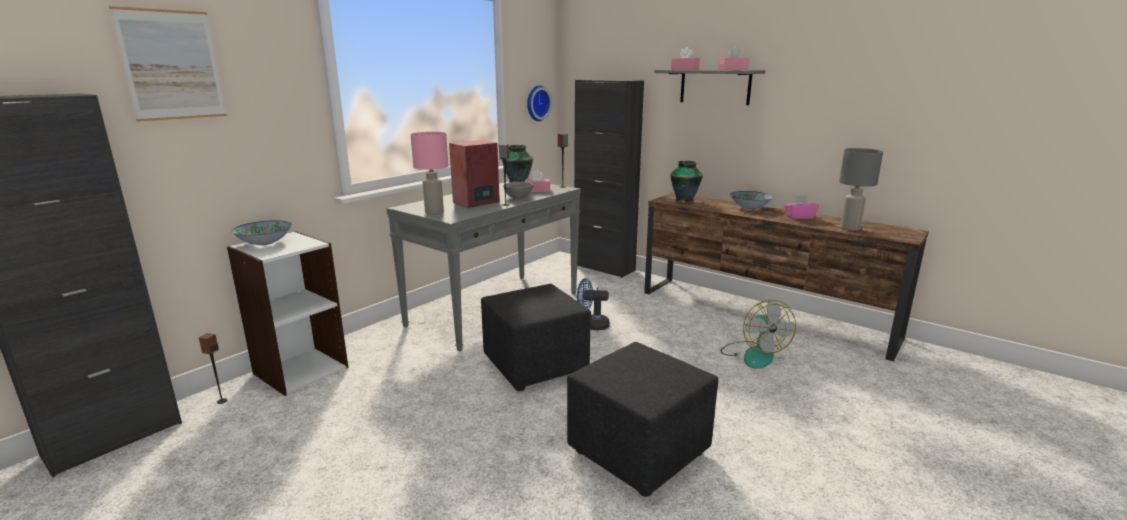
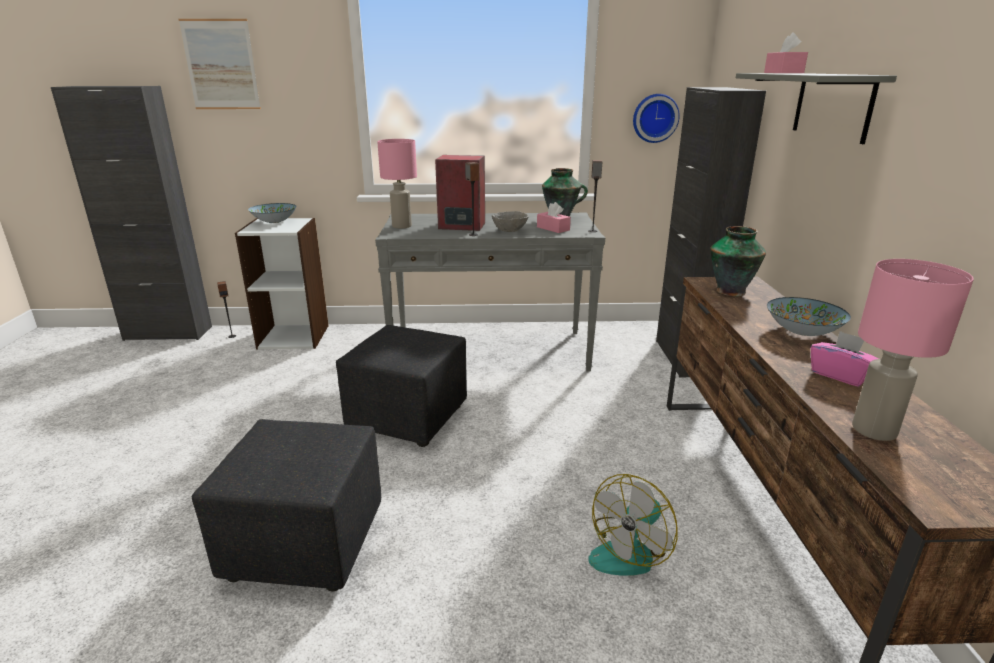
camera: 50 degrees right, 5 degrees up
(592, 325) = (533, 410): blue fan -> none
(733, 69) = (830, 74): pink tissue box -> none
(850, 228) = (875, 431): grey table lamp -> pink table lamp

